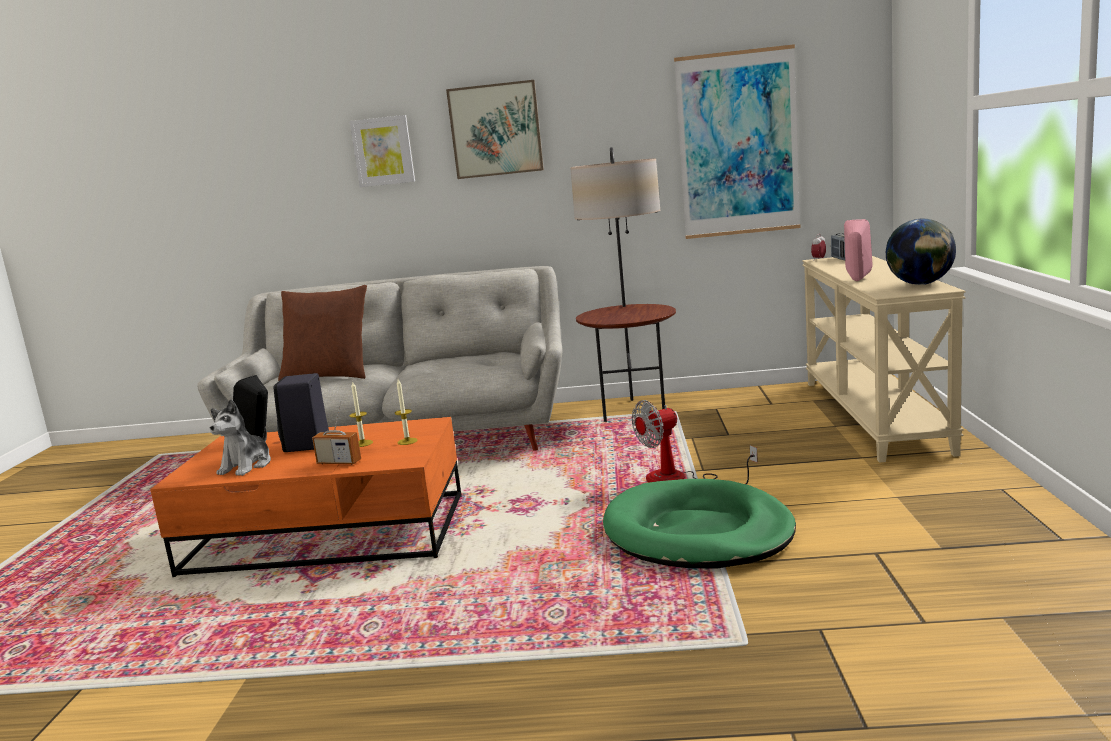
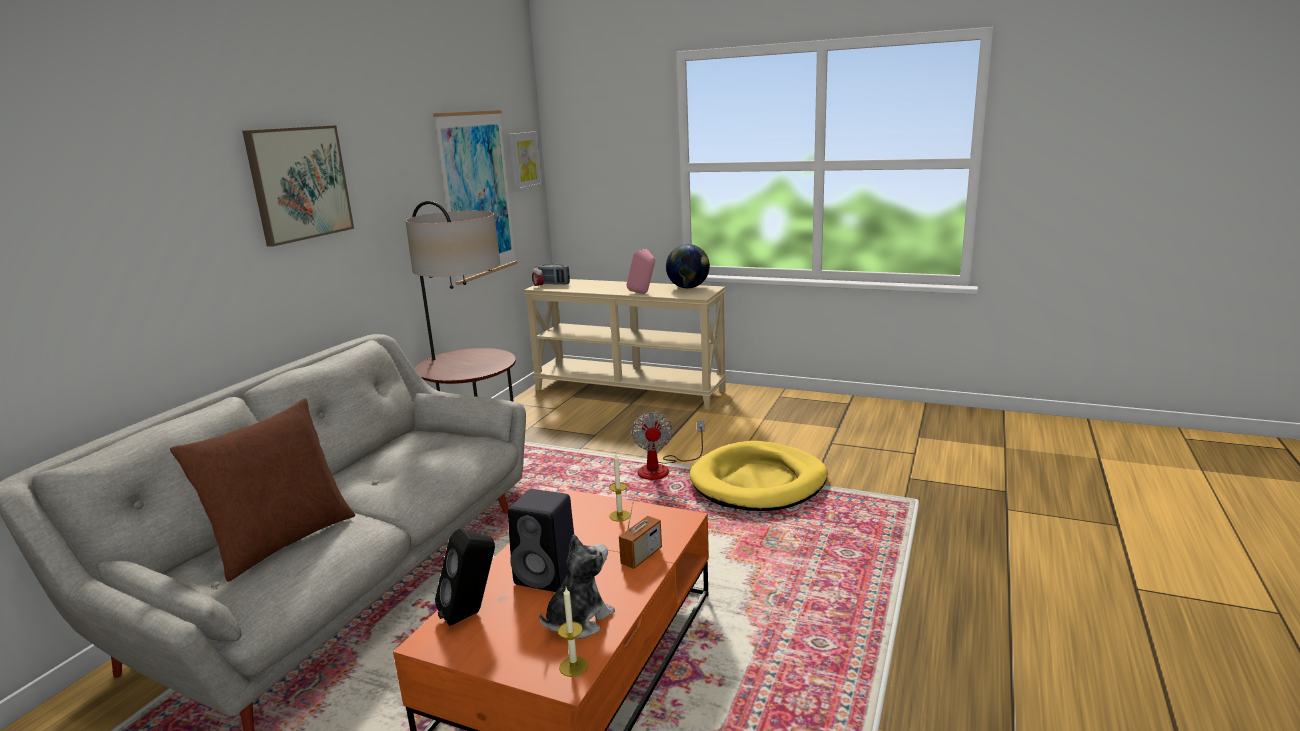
camera: 70 degrees left, 5 degrees up
(247, 466) = (578, 620): plush toy -> plush toy turned 90 degrees counterclockwise
(362, 443) = (592, 540): candle -> candle (573, 666)
(383, 151) = (168, 215): picture -> picture (524, 160)
(697, 532) = (758, 482): green dog bed -> yellow dog bed

